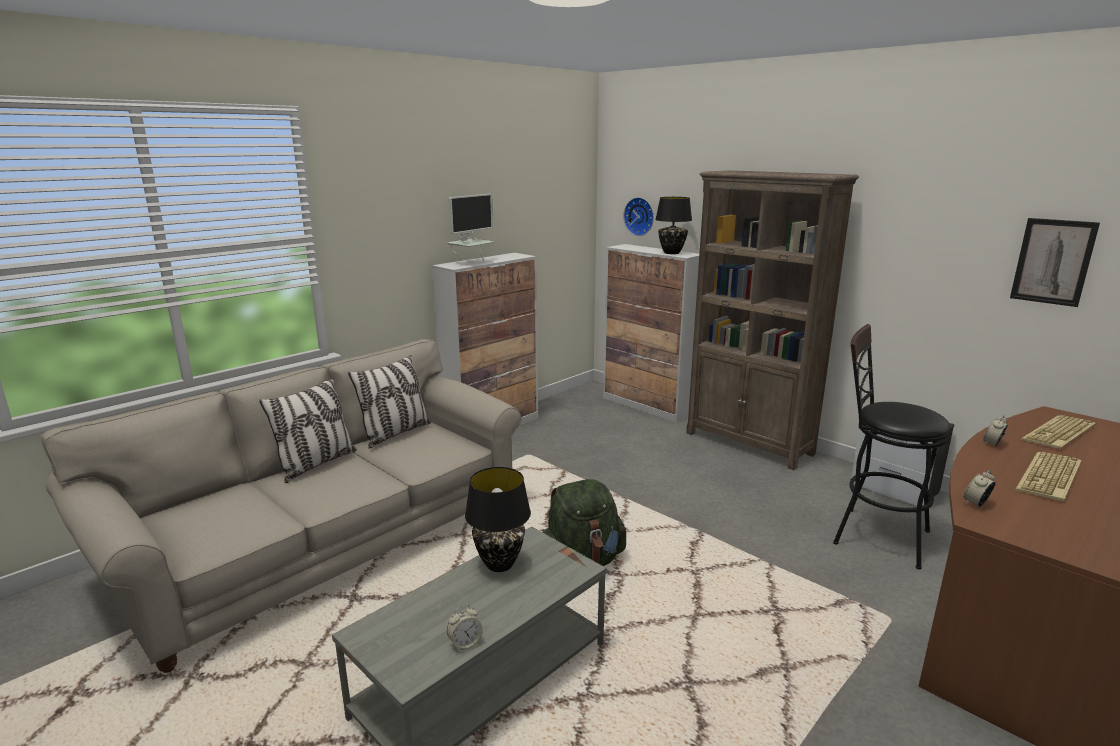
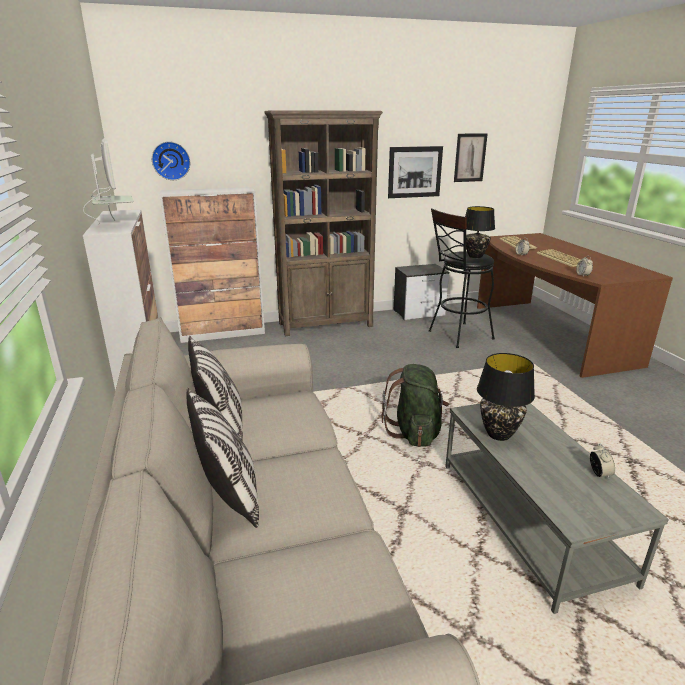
camera: 60 degrees left, 5 degrees up
(672, 253) = (229, 189): black table lamp -> black table lamp (475, 256)
(933, 270) = (414, 172): none -> picture

